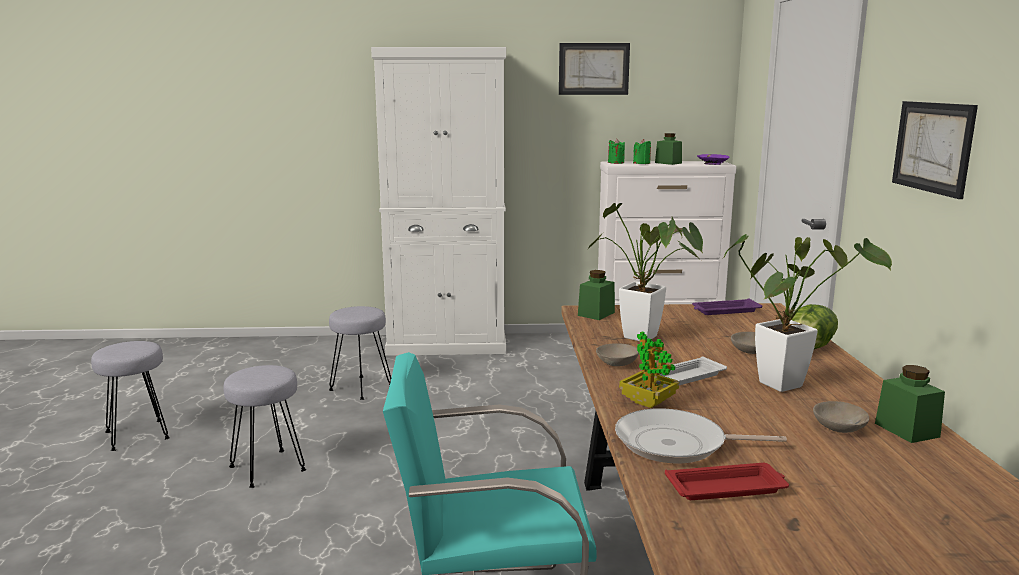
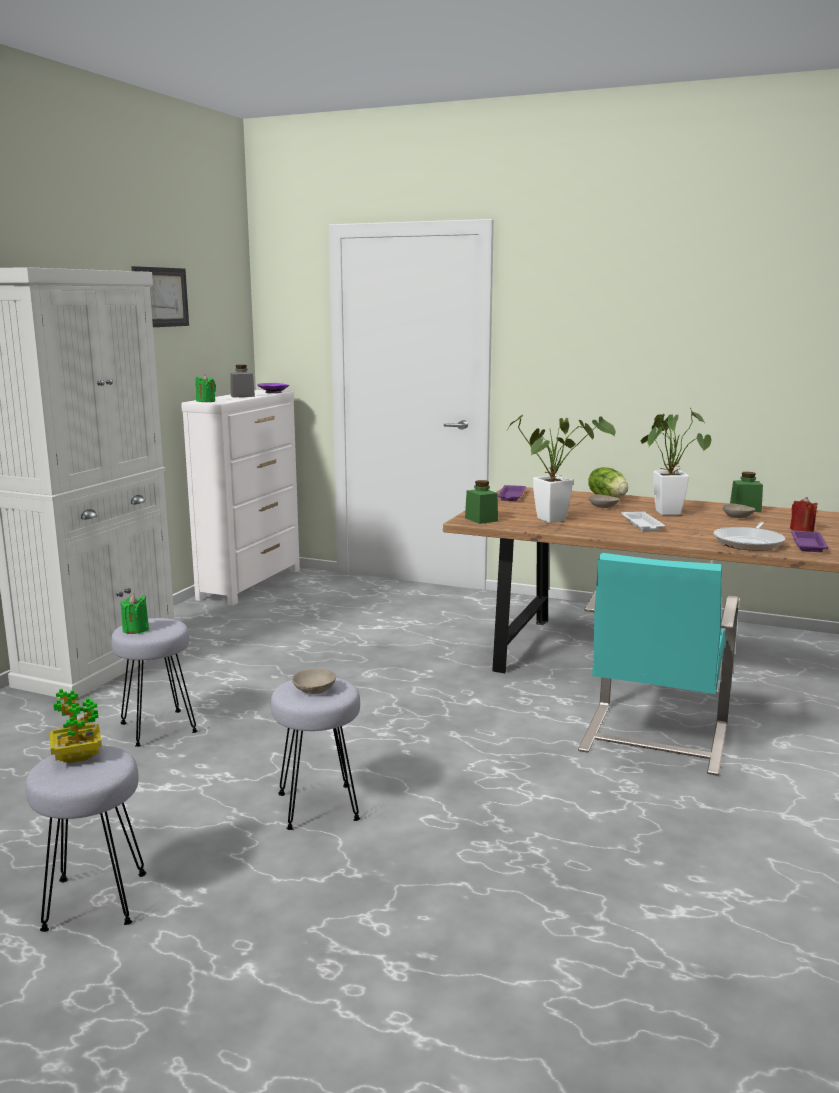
camera: 65 degrees left, 0 degrees up
(618, 363) = (603, 531): beige bowl -> beige bowl (315, 689)
(641, 163) = (229, 399): green candle -> green candle (136, 630)
(648, 402) = (681, 537): potted plant -> potted plant (77, 757)
(668, 163) = (242, 396): green jar -> grey jar
(727, 488) = (808, 544): red tray -> purple tray
(831, 480) = (802, 529): none -> red candle
(933, 147) = (604, 353): picture -> none

